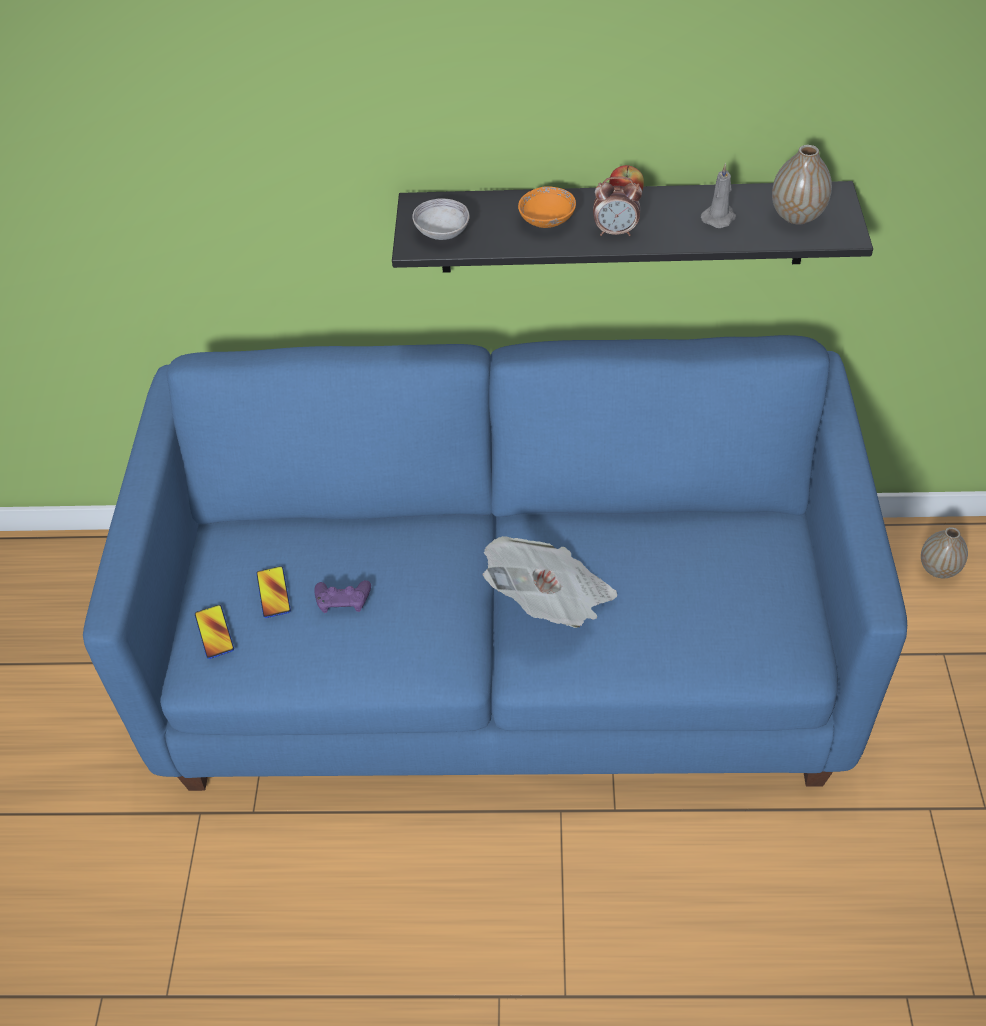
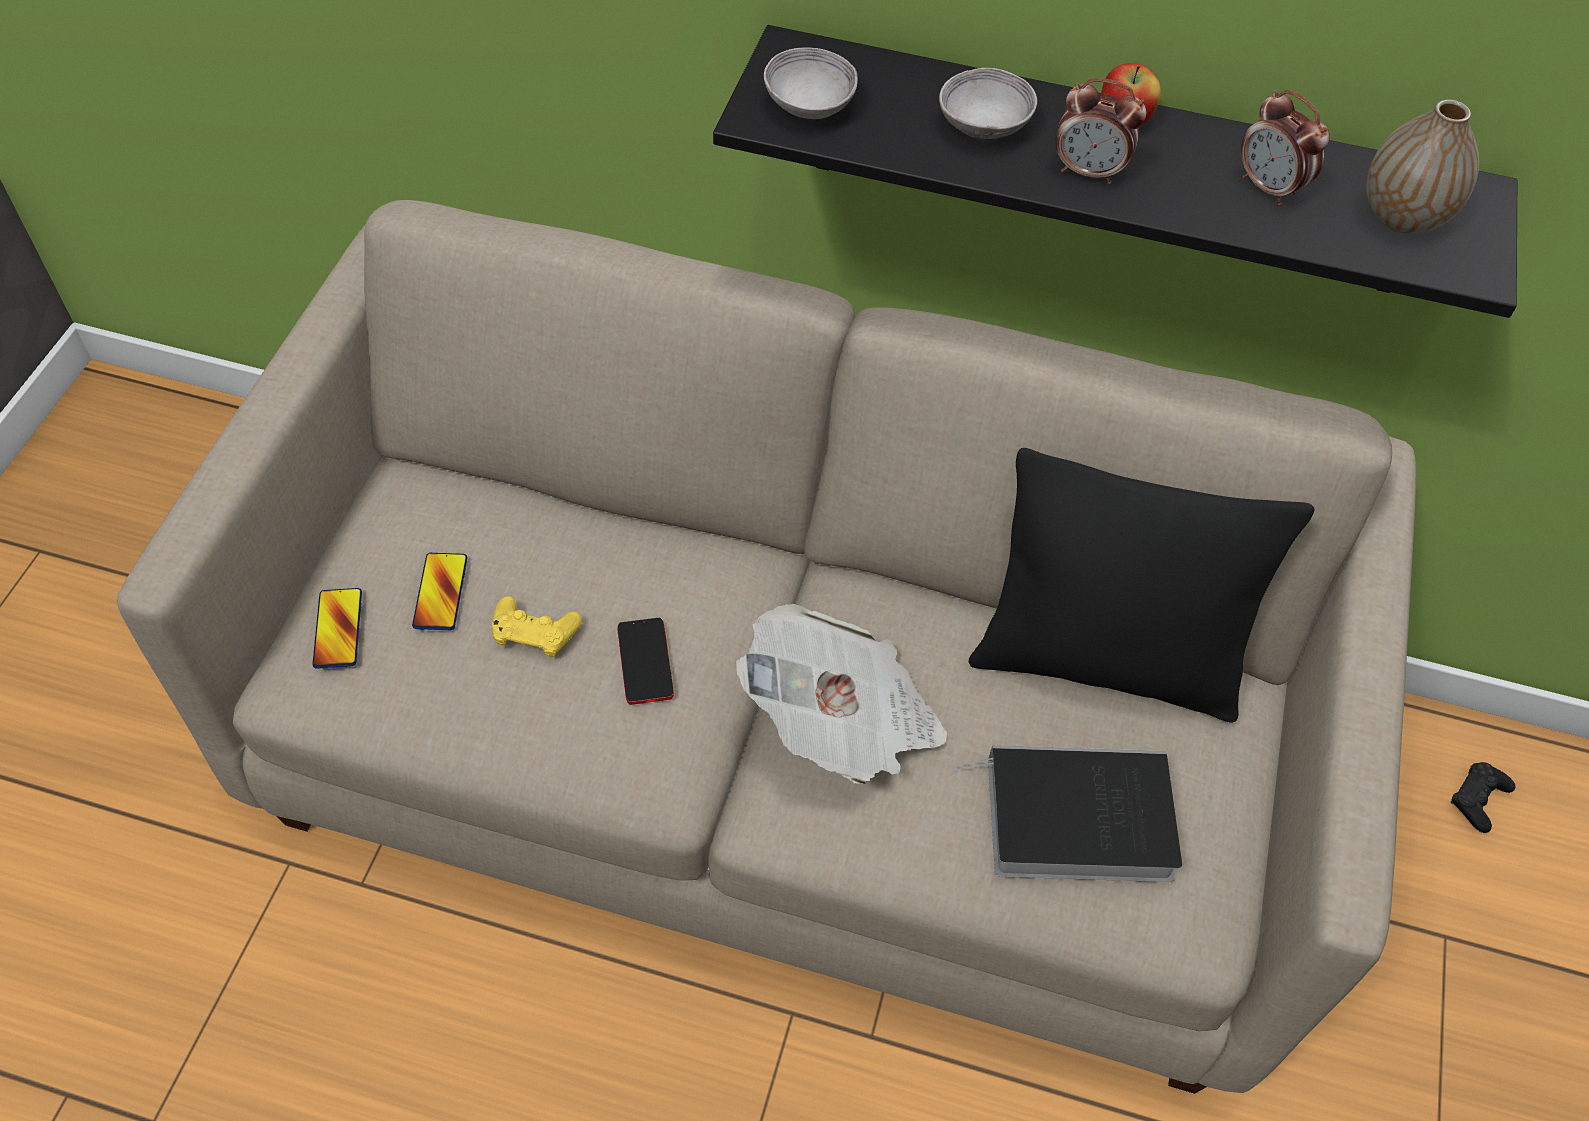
camera: 10 degrees right, 5 degrees up
(343, 599) = (535, 632): purple game controller -> yellow game controller
(418, 598) = (645, 662): none -> phone
(504, 656) = (787, 752): blue sofa -> beige sofa
(547, 220) = (983, 126): orange bowl -> grey bowl
(696, 527) = (1104, 663): none -> black pillow
(707, 619) = (1072, 820): none -> book
(719, 217) = (1269, 188): grey candle -> alarm clock
(938, 569) = (1478, 799): vase -> black game controller

